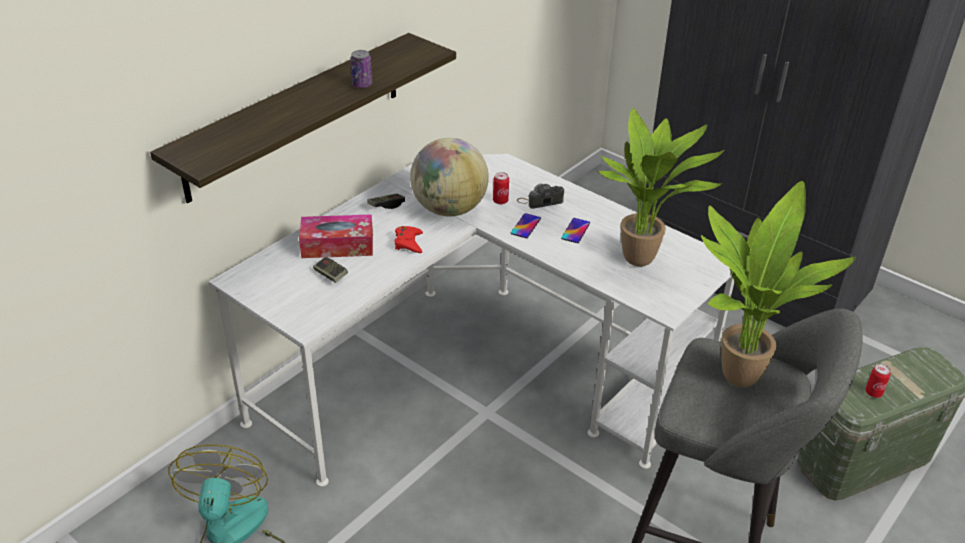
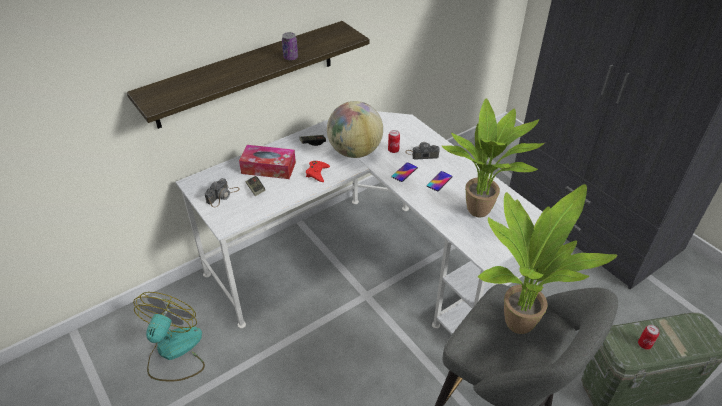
camera: 15 degrees right, 5 degrees up
(287, 289) = (223, 195): none -> camera

